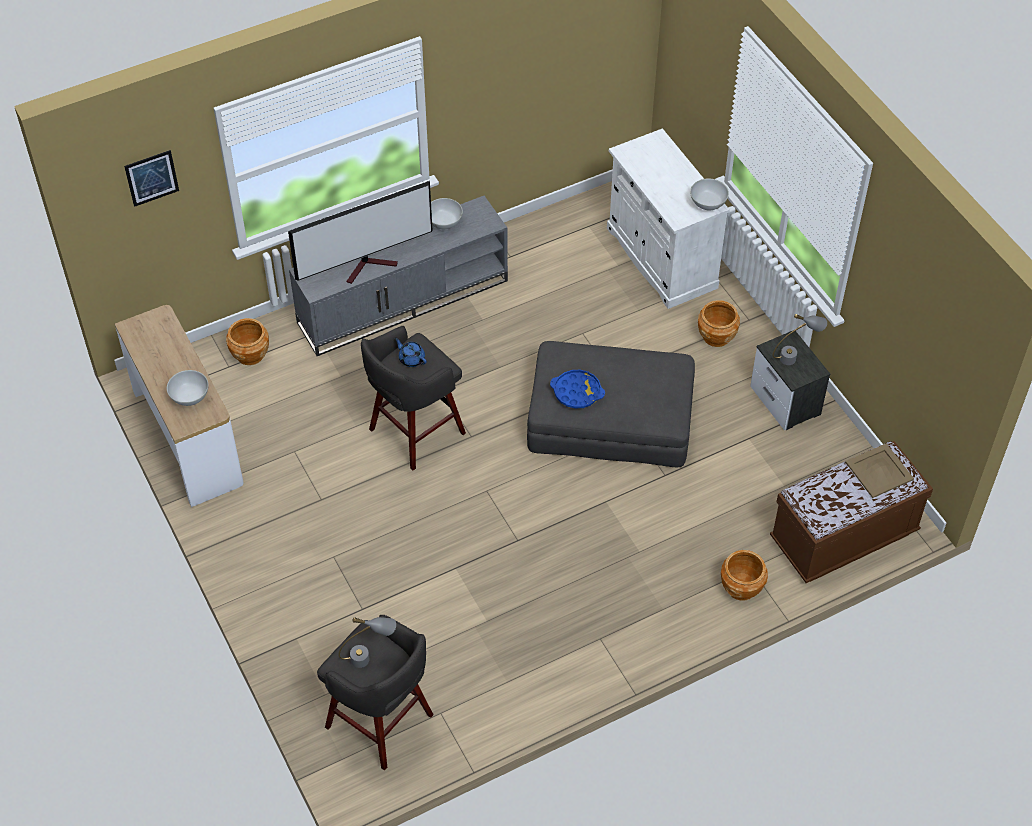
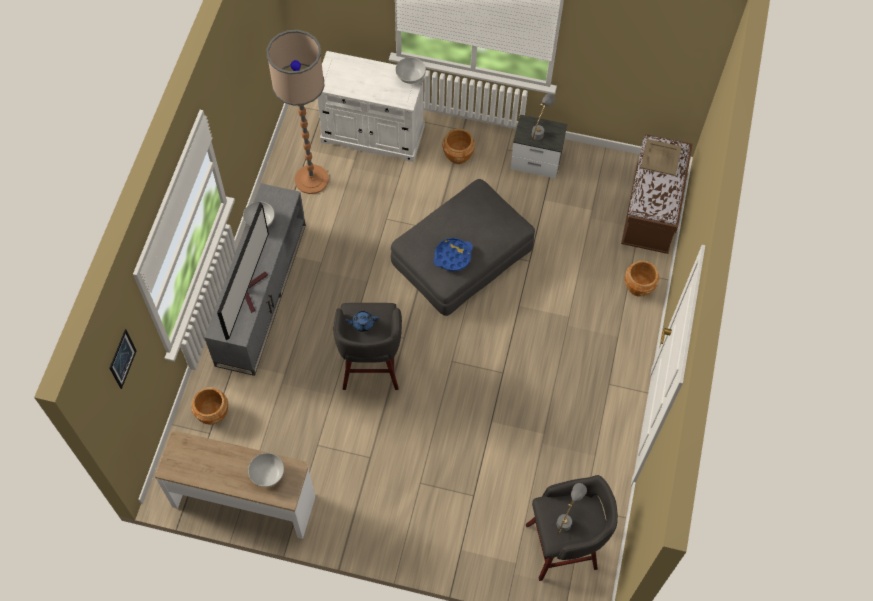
camera: 50 degrees left, 10 degrees up
(560, 250) = (311, 179): none -> floor lamp

